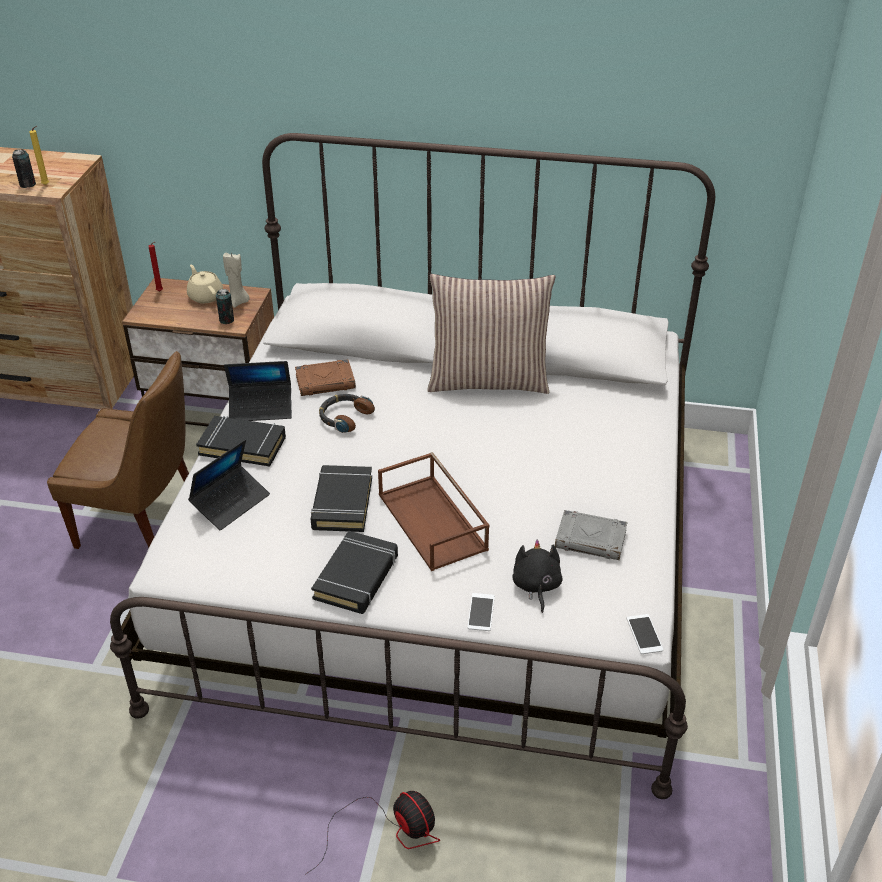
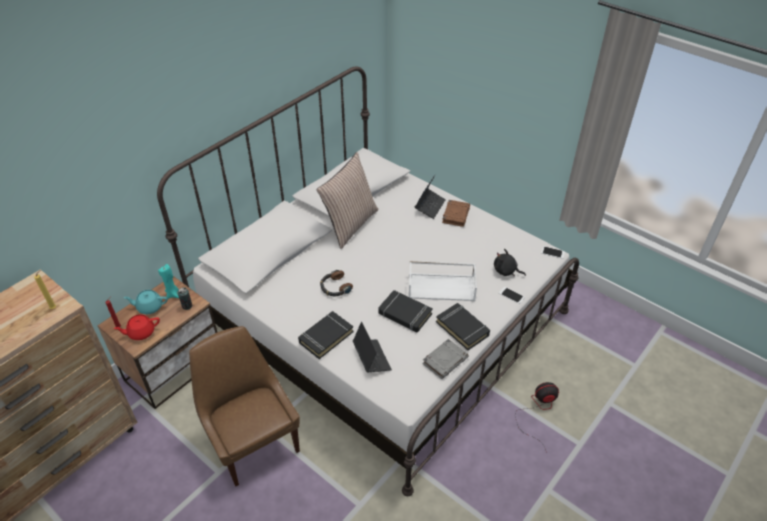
camera: 60 degrees left, 5 degrees up
(27, 185) = (41, 318): can -> none
(142, 521) = (253, 442): brown chair -> brown chair turned 75 degrees counterclockwise
(162, 308) = (141, 332): none -> red teapot
(205, 296) = (149, 307): beige teapot -> turquoise teapot
(238, 302) = (173, 294): beige candle -> turquoise candle
(261, 408) = (298, 318): laptop -> laptop (430, 206)
(326, 382) = (297, 283): brown book -> brown book (455, 215)
(434, 522) = (442, 286): brown tray -> white tray
(591, 539) = (488, 242): grey book -> grey book (445, 360)

